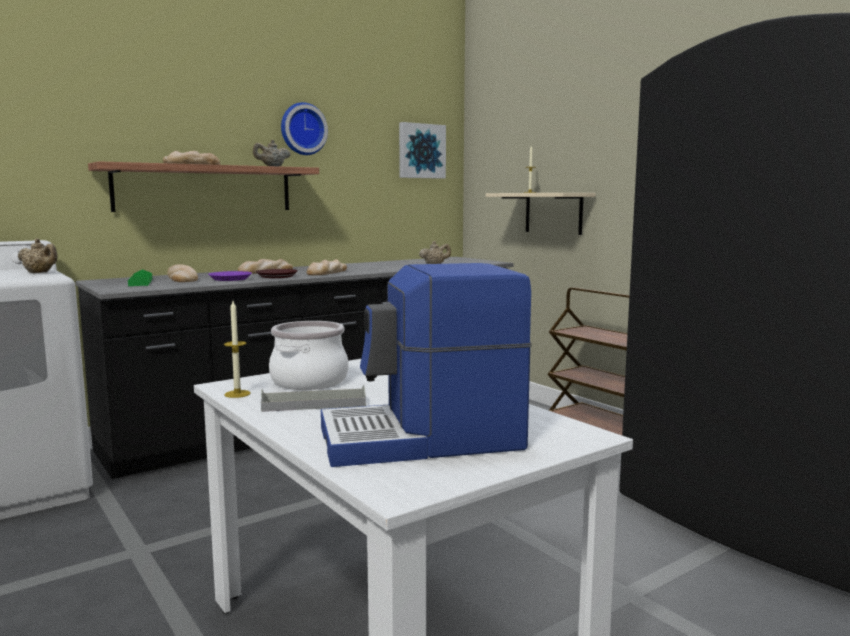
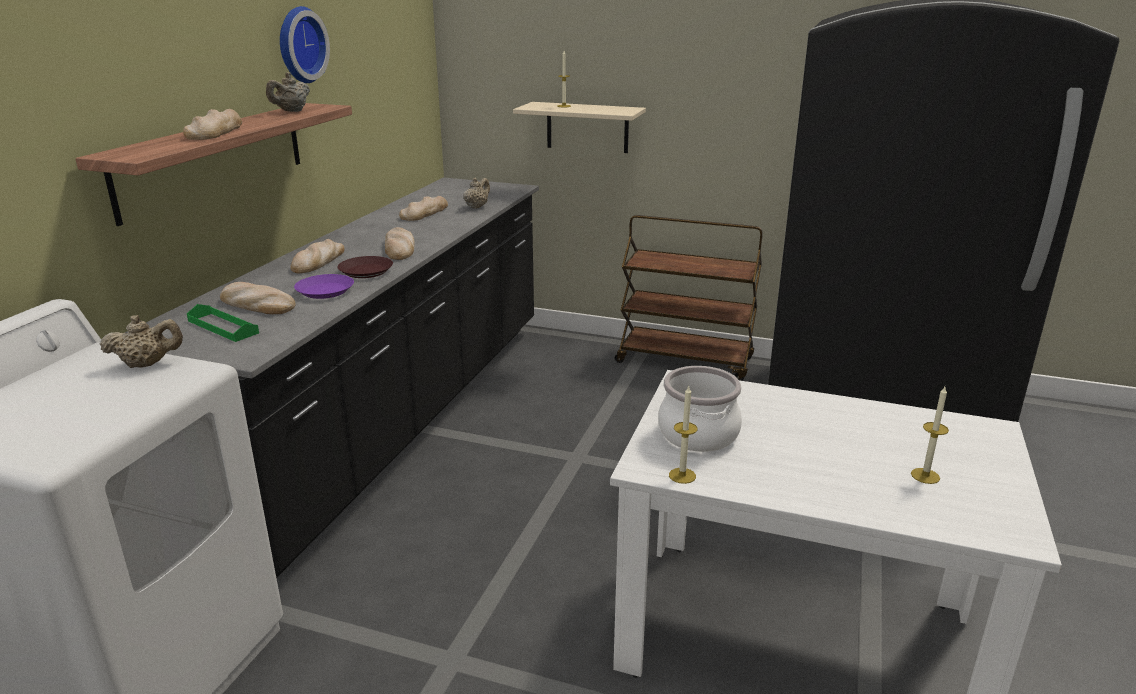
camera: 35 degrees left, 15 degrees up
(313, 404) = (770, 464): grey tray -> none
(391, 264) = (424, 212): none -> bread
(421, 151) = (403, 50): picture -> none
(423, 439) = (925, 476): coffee machine -> candle

